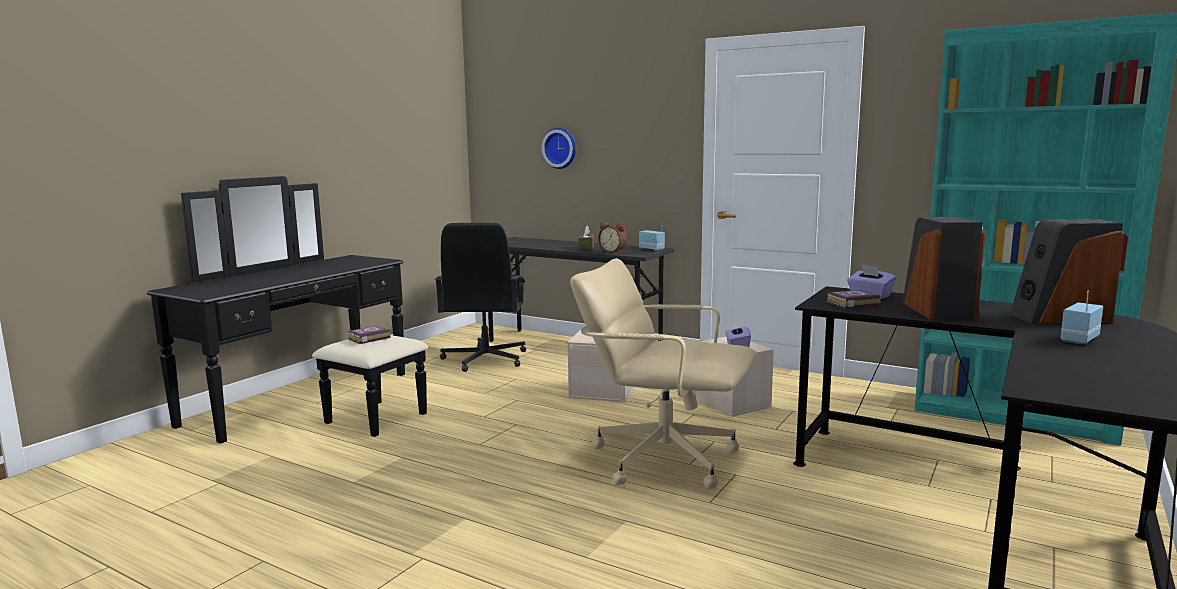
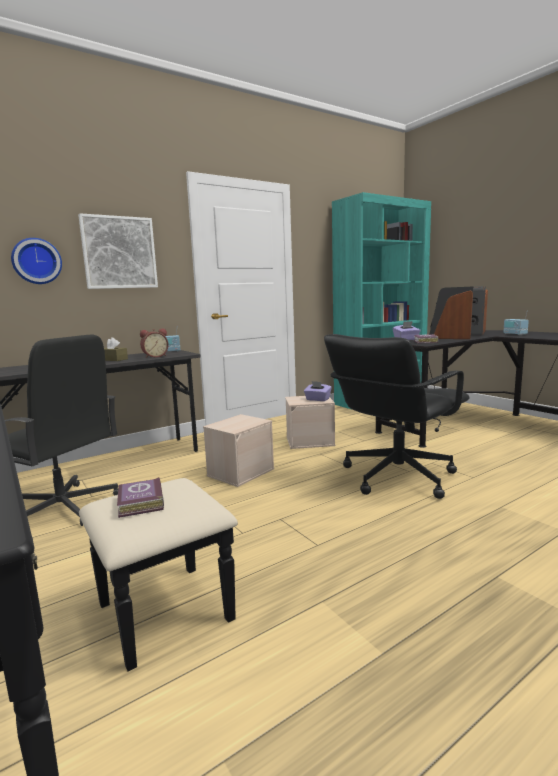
camera: 65 degrees left, 0 degrees up
(626, 138) = (119, 253): none -> picture
(663, 458) = (396, 477): beige office chair -> black office chair

